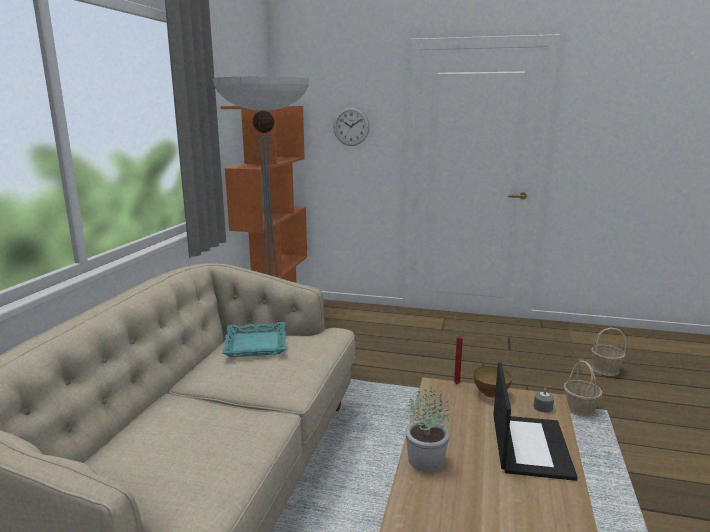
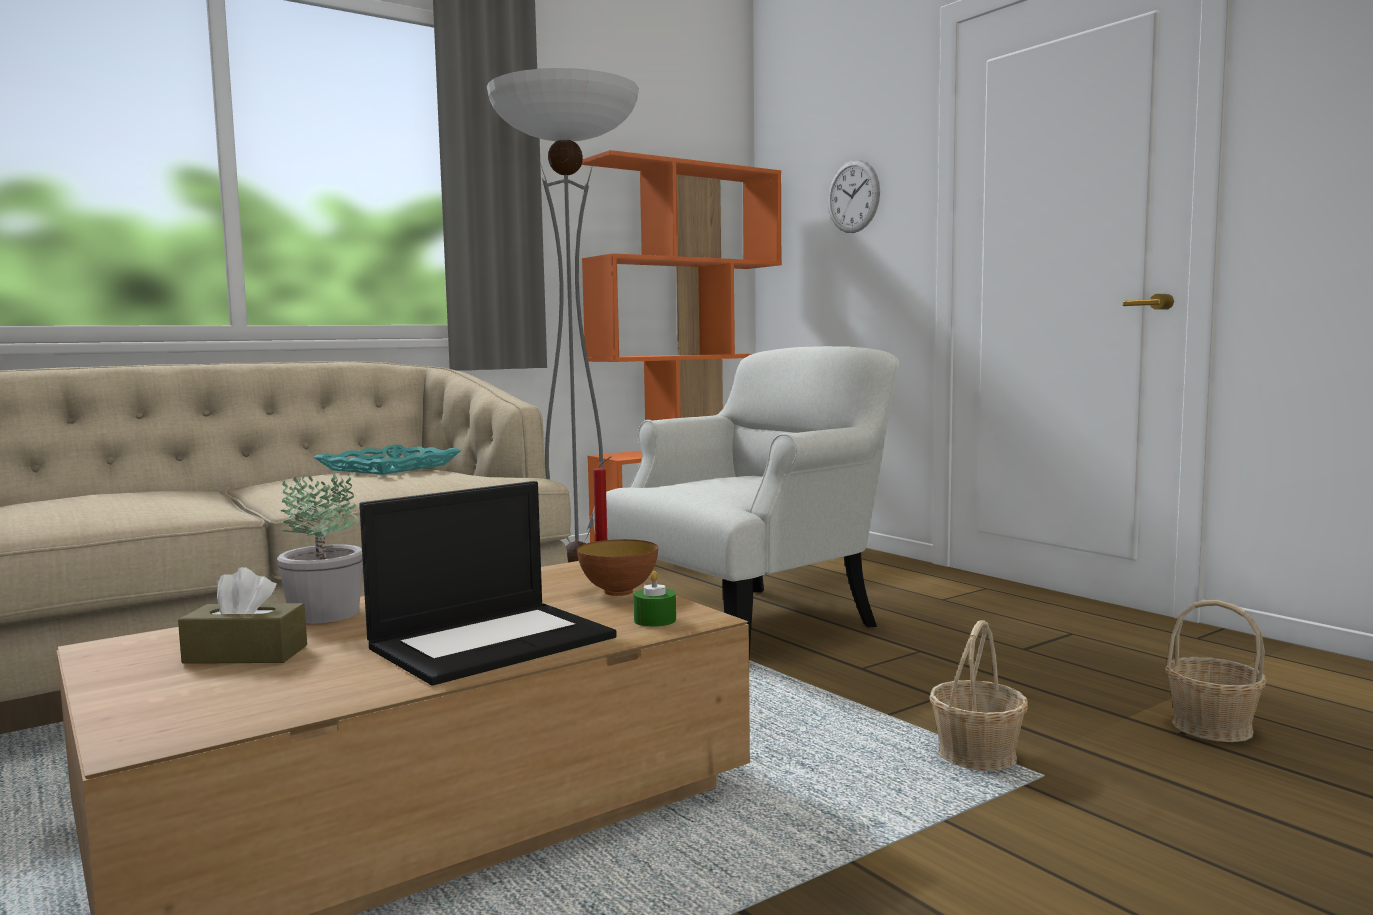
camera: 40 degrees right, 10 degrees down
(400, 366) = (750, 621): none -> white armchair
(471, 502) = (246, 654): none -> brown tissue box
(543, 407) = (655, 620): grey candle -> green candle

